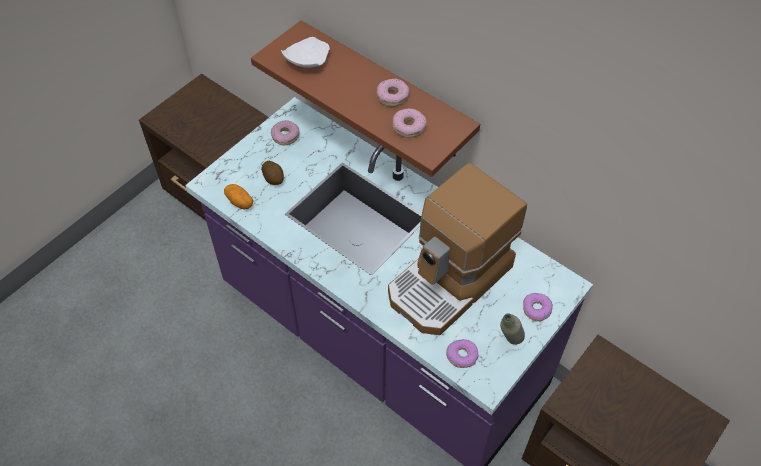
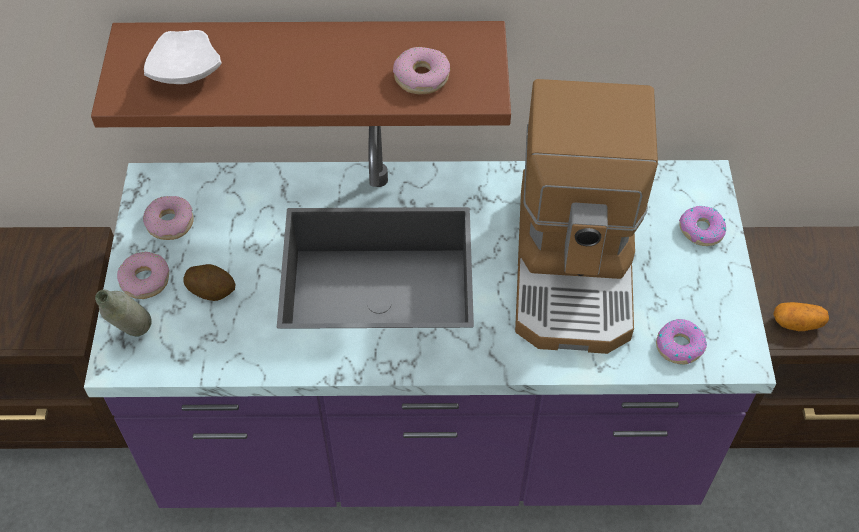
camera: 40 degrees left, 0 degrees up
(240, 202) = (194, 355): potato -> potato (797, 323)
(392, 96) = (357, 51): donut -> donut (145, 280)
(508, 343) = (713, 292): grey bottle -> grey bottle (135, 338)

